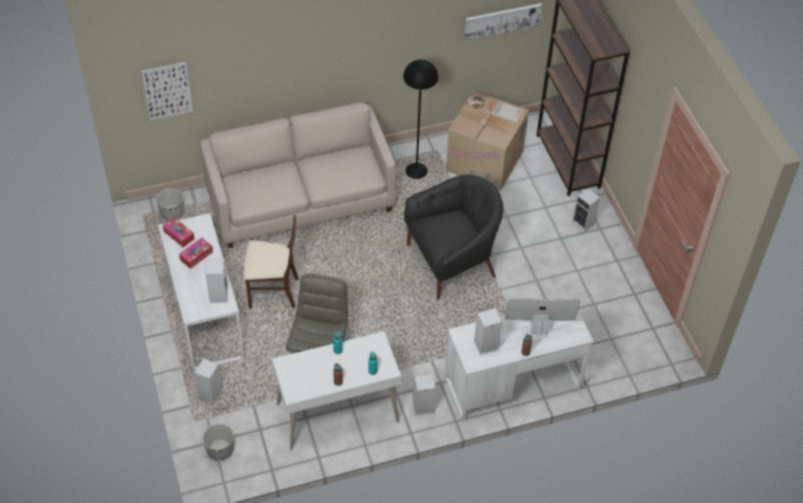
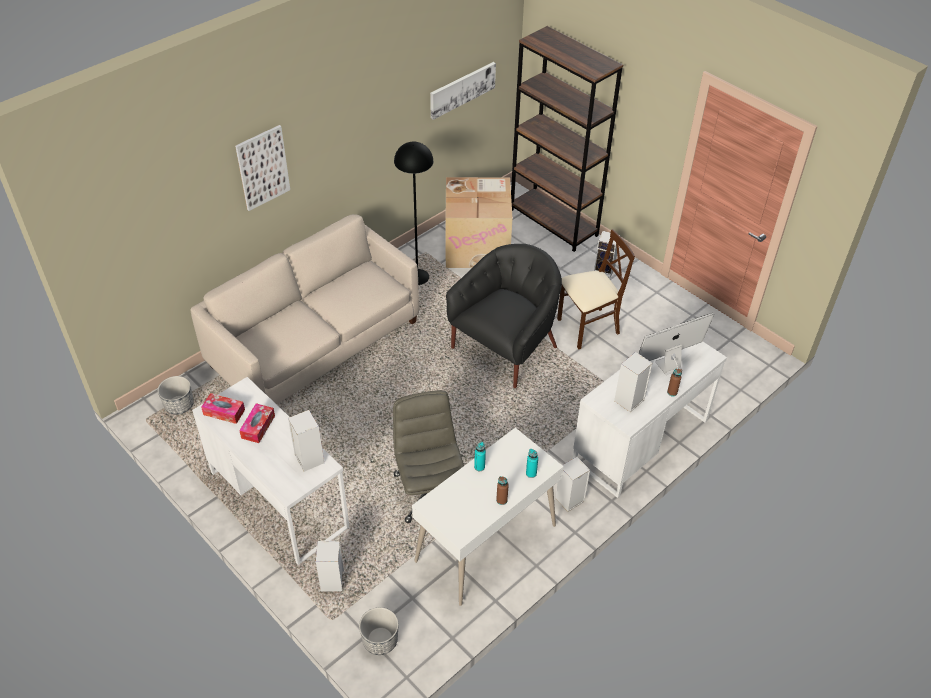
camera: 25 degrees left, 5 degrees down
(167, 90) = (142, 254): picture -> picture (263, 168)
(273, 292) = (340, 445): beige chair -> beige chair (588, 327)

